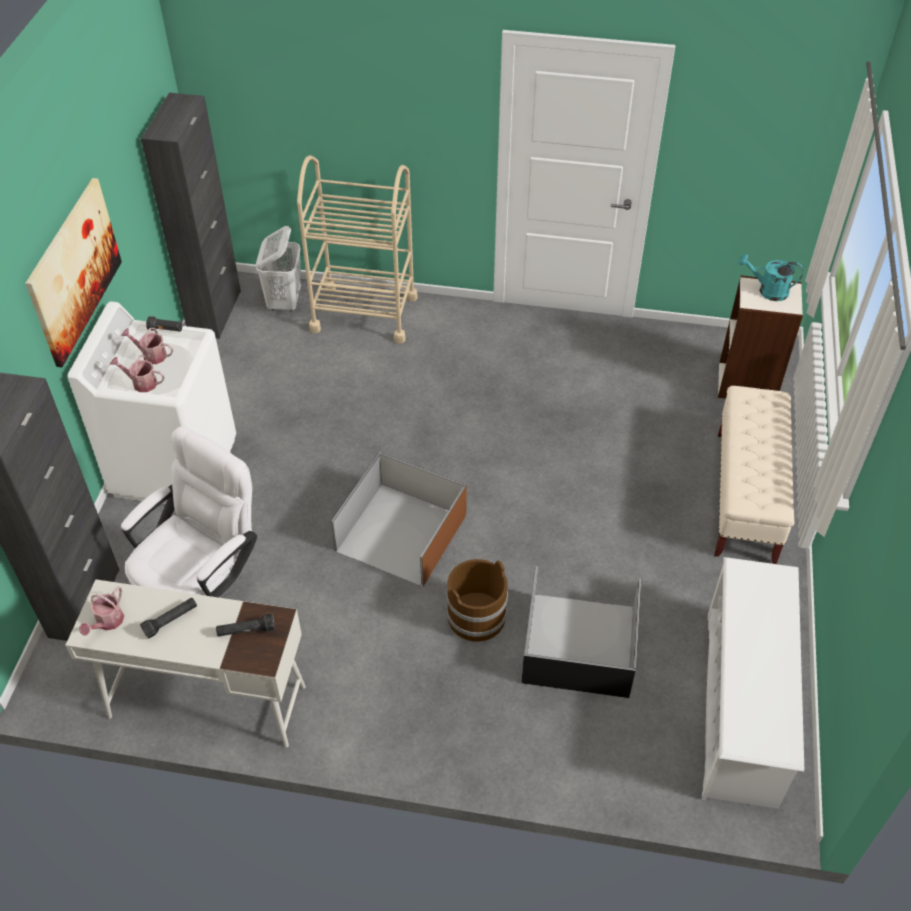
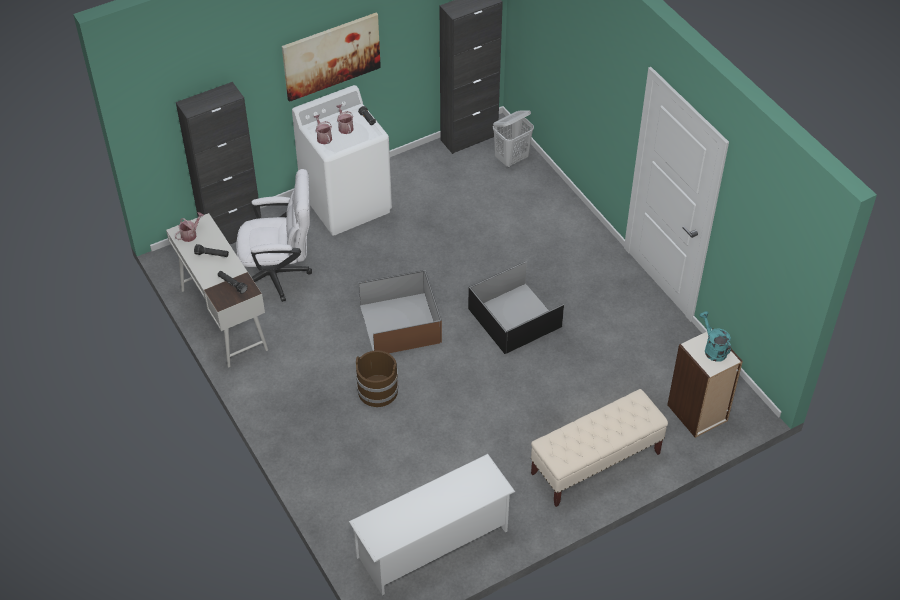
camera: 50 degrees right, 0 degrees up
(107, 622) = (190, 234): watering can -> watering can turned 150 degrees clockwise
(364, 313) = (543, 198): beige cart -> none
(581, 645) = (404, 447): black storage box -> black storage box (515, 318)

